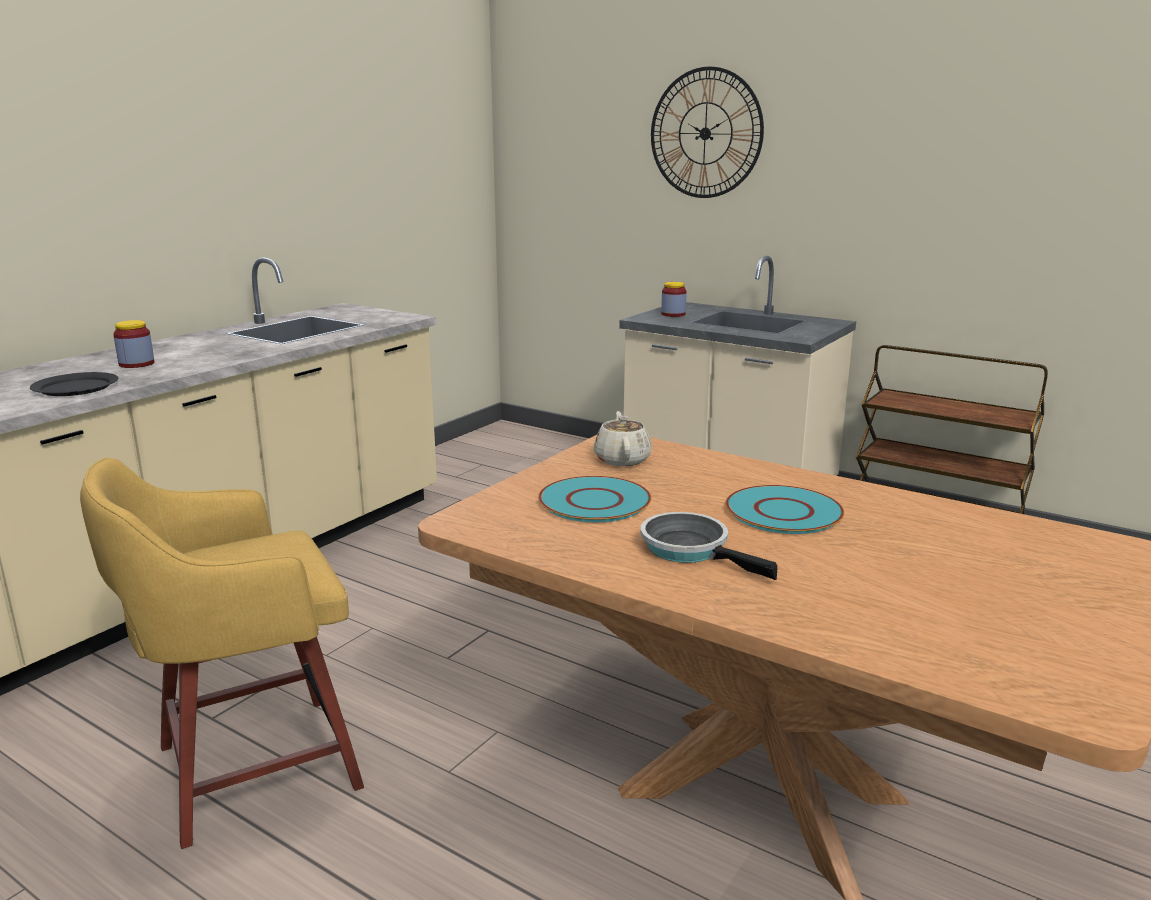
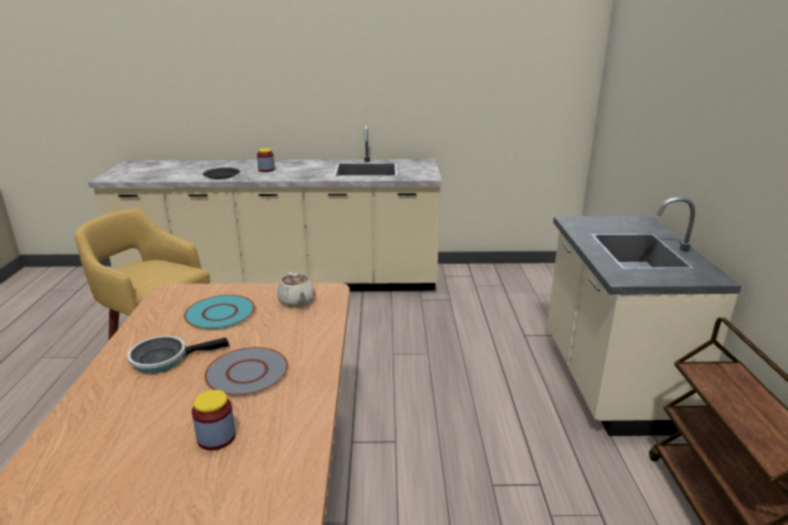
camera: 55 degrees right, 5 degrees up
(622, 459) = (297, 301): beige teapot -> beige teapot turned 105 degrees clockwise
(673, 314) = (604, 224): jar -> jar (216, 437)
(691, 549) = (164, 359): frying pan -> frying pan turned 120 degrees counterclockwise
(705, 133) = (693, 73): wall clock -> none
(784, 512) = (247, 373): turquoise plate -> grey plate

